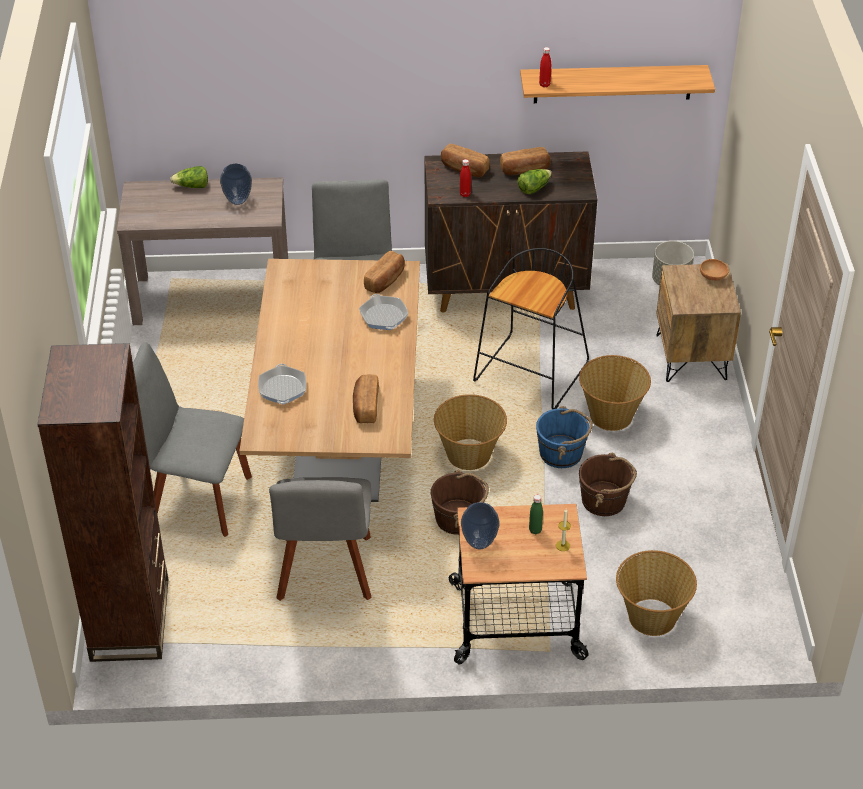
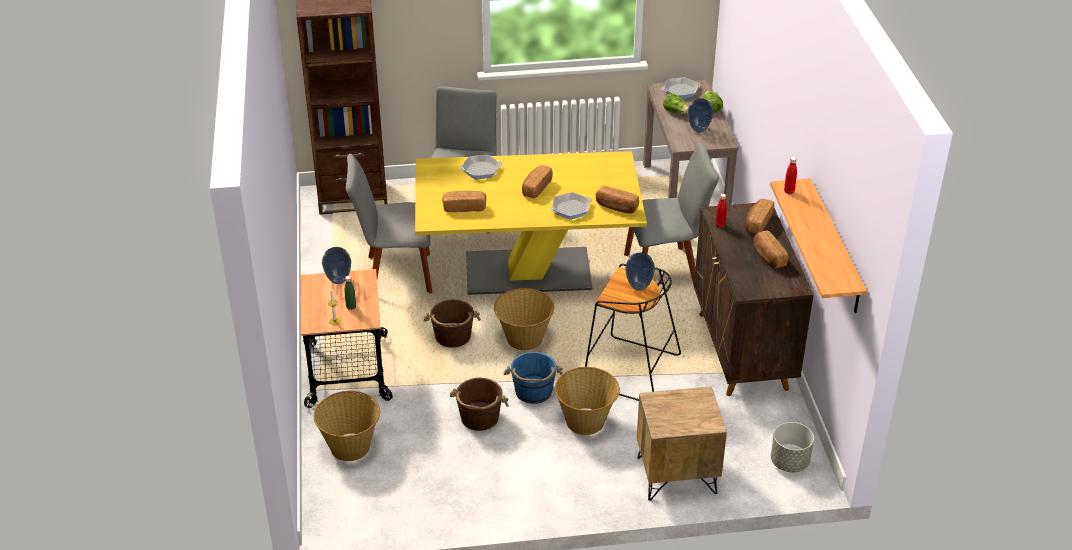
camera: 85 degrees right, 5 degrees down
(144, 205) = (680, 91): none -> frying pan
(333, 342) = (536, 188): none -> bread
(339, 445) = (528, 272): brown dining table -> yellow dining table
(526, 283) = (638, 286): none -> vase
(533, 188) = (741, 263): lettuce -> lettuce (676, 112)
(713, 277) = (700, 420): brown bowl -> none

